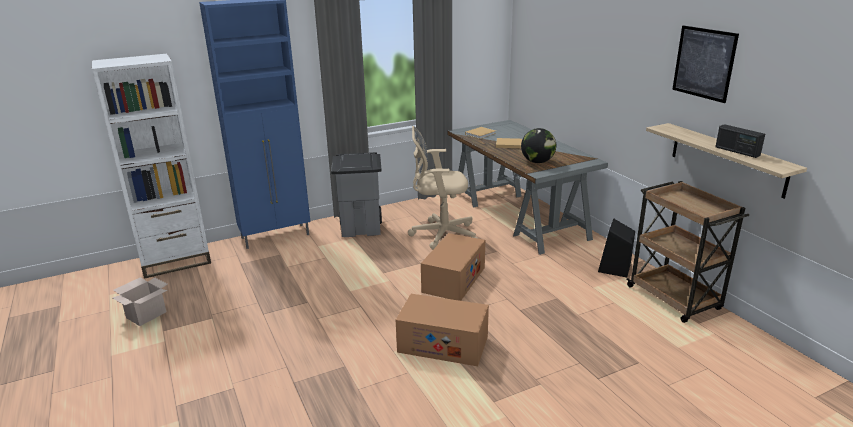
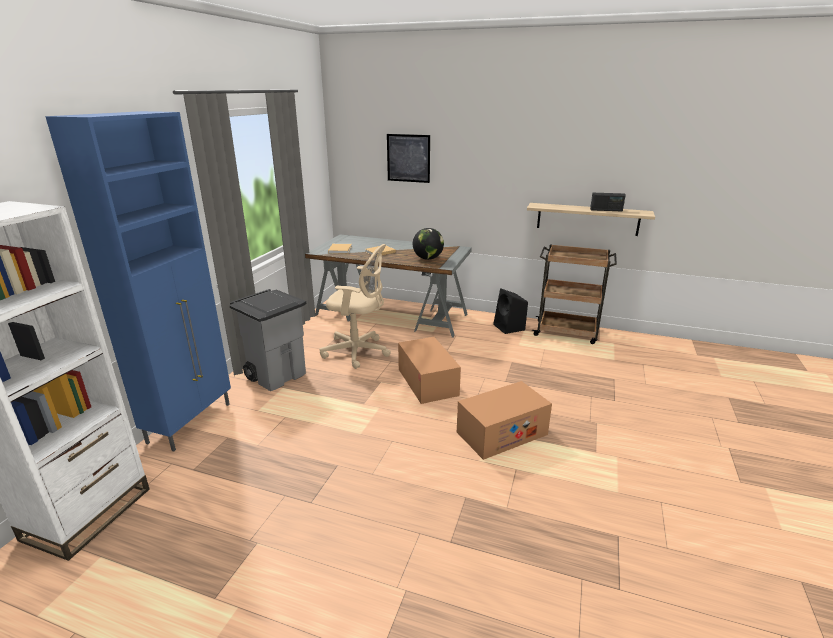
camera: 45 degrees left, 0 degrees up
(147, 314) = (154, 597): cardboard box -> none
(441, 234) = (358, 352): beige office chair -> beige office chair turned 120 degrees counterclockwise
(704, 63) = (560, 151): picture -> picture (408, 158)

